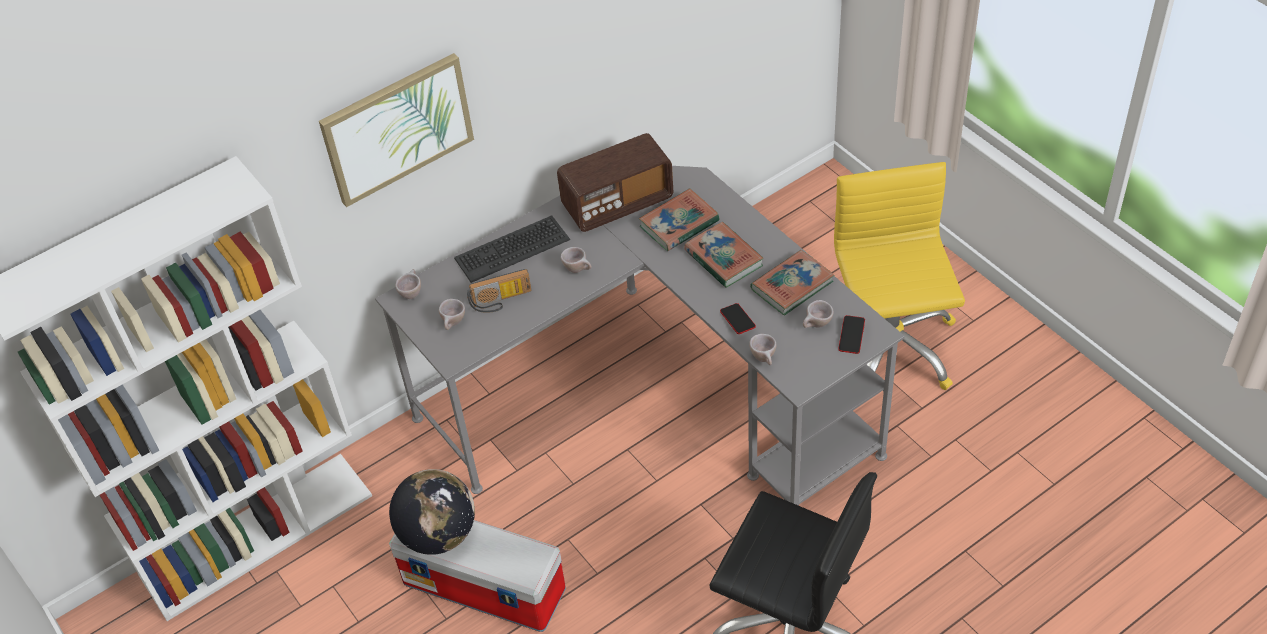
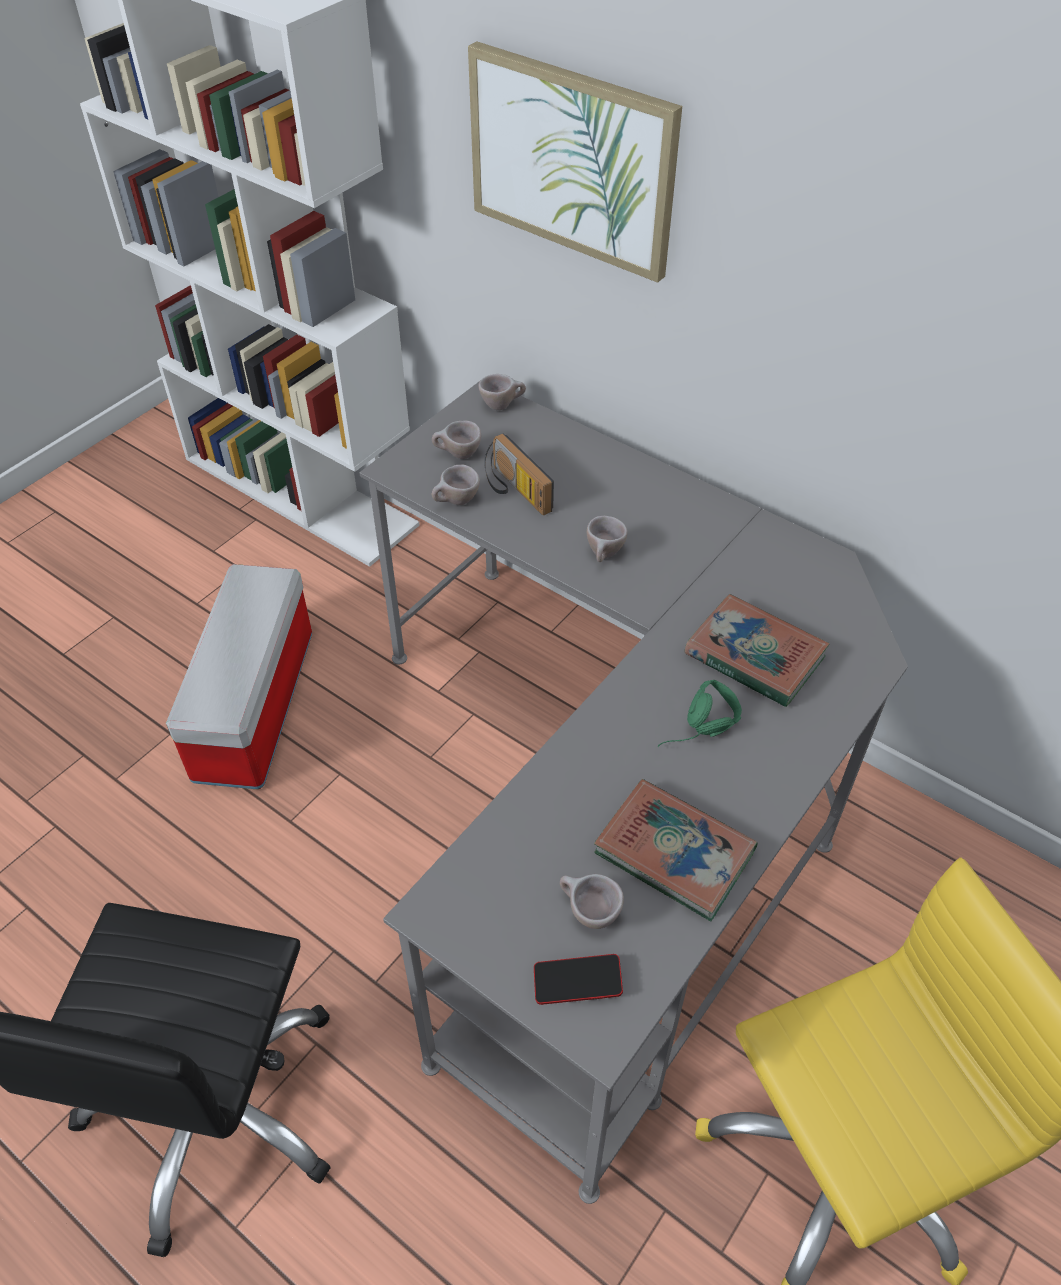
camera: 70 degrees right, 0 degrees up
(439, 534) = (248, 603): globe -> none
(512, 249) = (617, 478): keyboard -> none
(617, 203) = (763, 570): radio -> none
(723, 258) = (700, 734): book -> green headphones
(737, 321) = (562, 784): phone -> none
(764, 359) = (483, 843): beige cup -> beige cup (456, 503)

